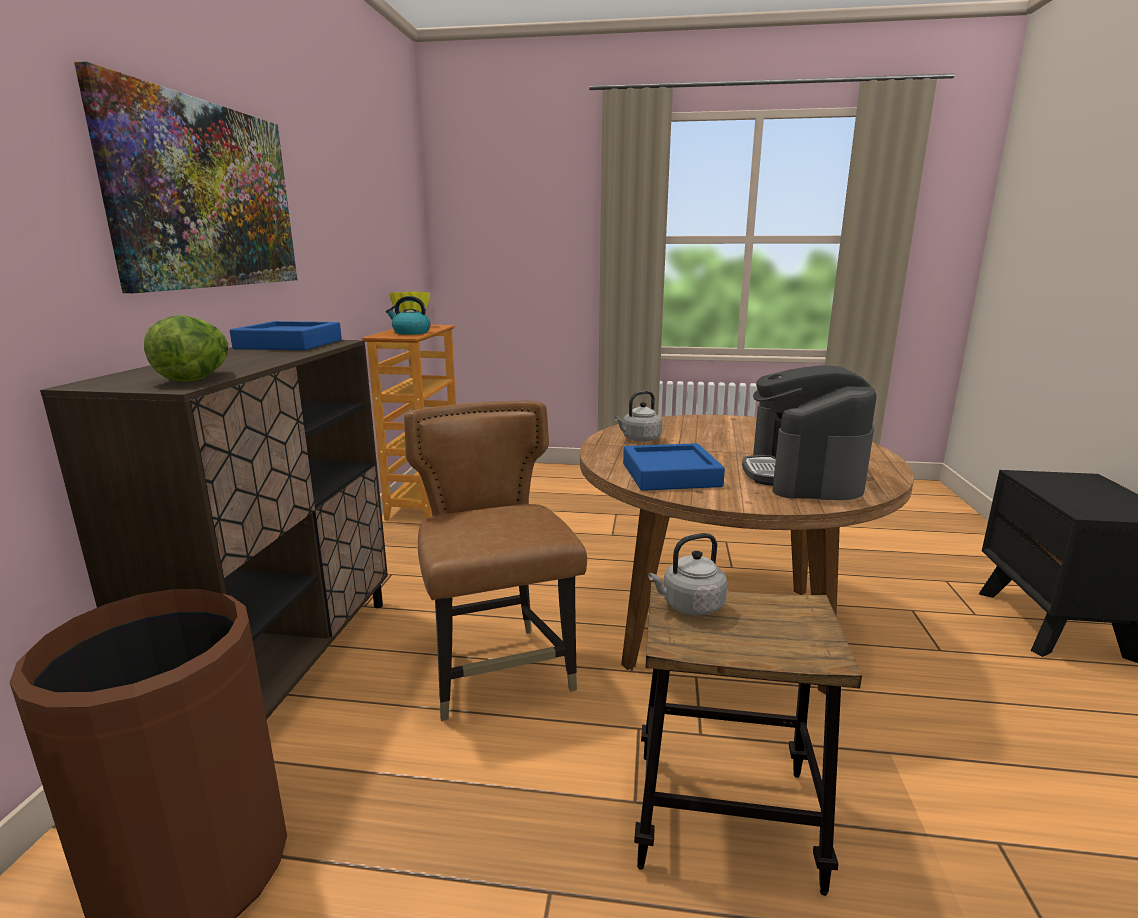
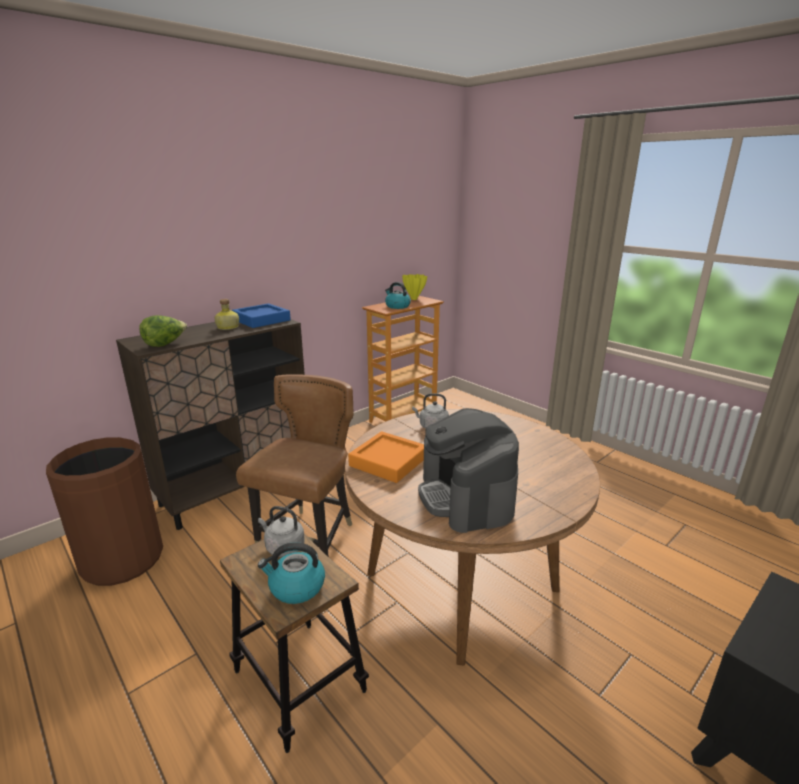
camera: 40 degrees right, 5 degrees up
(206, 196) = (233, 237): picture -> none
(255, 354) = (227, 327): none -> bottle
(670, 475) = (388, 461): blue tray -> orange tray
(786, 629) = (296, 587): none -> kettle
(803, 476) = (466, 497): coffee machine -> coffee machine turned 60 degrees counterclockwise

